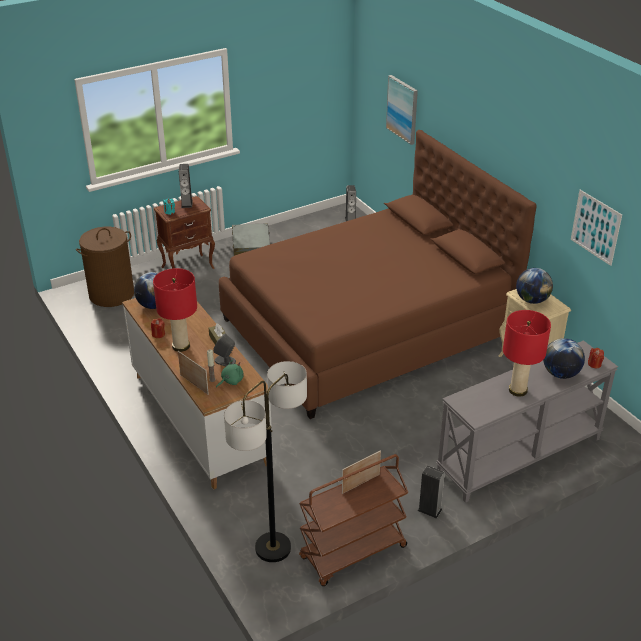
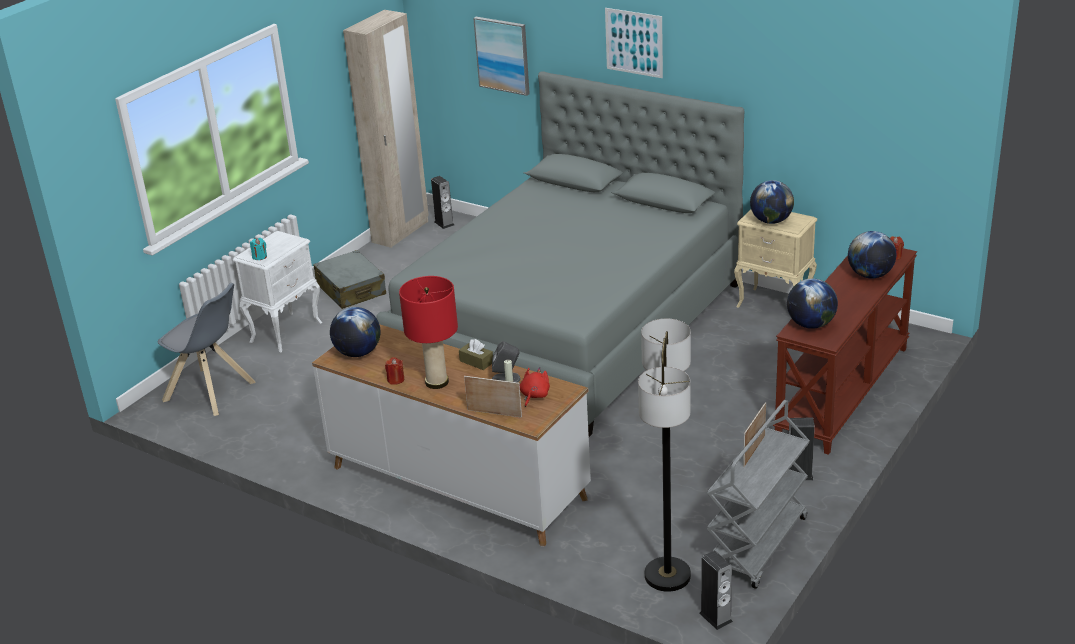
camera: 25 degrees left, 5 degrees down
(111, 294) = (211, 392): brown laundry basket -> grey chair
(187, 203) = (272, 242): speaker -> speaker (715, 617)
(188, 267) = (286, 332): brown nightstand -> white nightstand
(231, 381) = (534, 396): green plush toy -> red plush toy
(317, 218) = (401, 232): none -> beige wardrobe
(353, 553) = (758, 546): brown cart -> grey cart
(368, 328) = (569, 326): brown bed -> grey bed
(476, 399) = (811, 324): none -> globe
(518, 390) = (844, 303): red table lamp -> none
(520, 456) = (844, 392): grey console table -> brown console table
(595, 227) = (832, 109): picture -> picture (634, 42)

